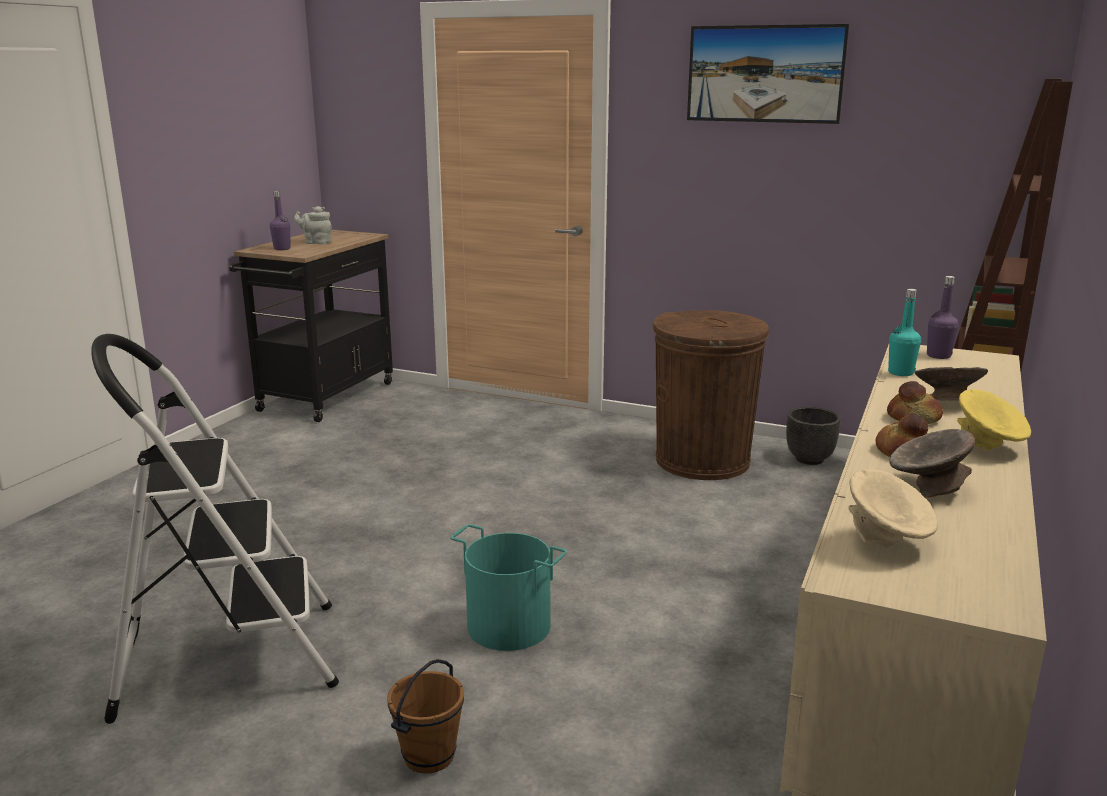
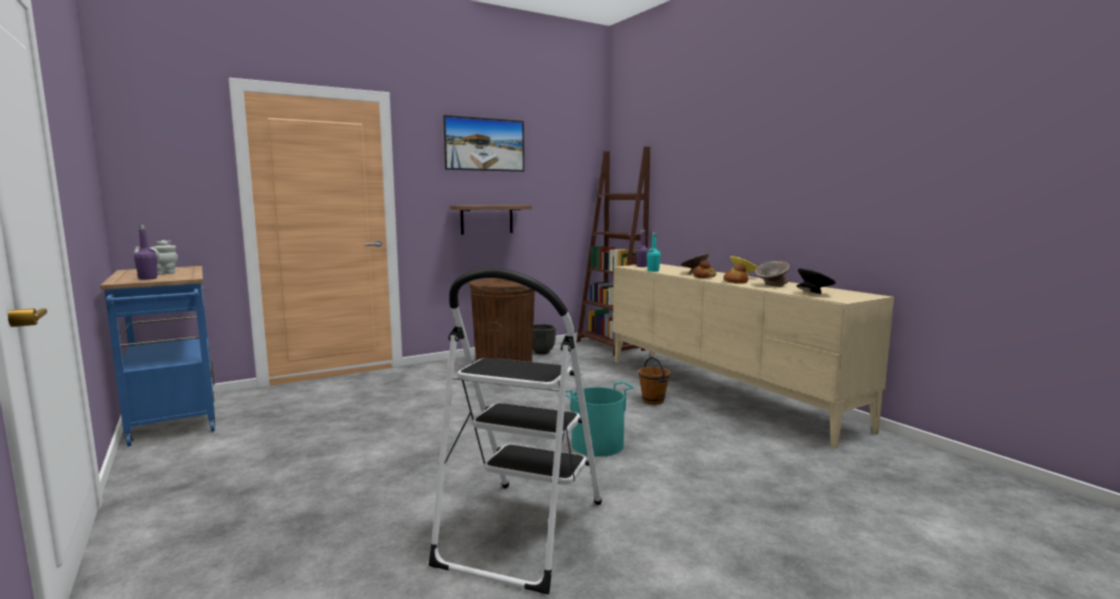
camera: 55 degrees left, 10 degrees down
(324, 398) = (174, 420): black cart -> blue cart
(430, 756) = (695, 492): brown bucket -> brown bucket (653, 401)
(755, 208) = (486, 219): none -> shelf
(887, 542) = (814, 294): beige bowl -> black bowl

